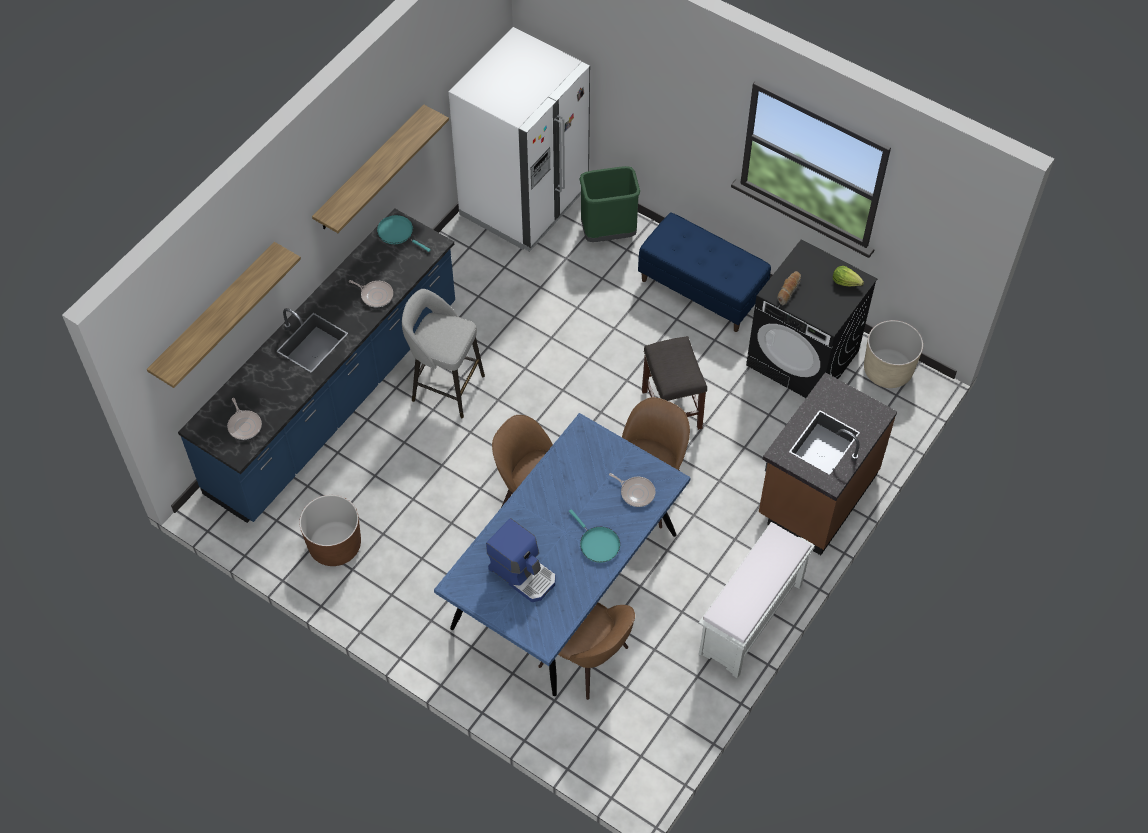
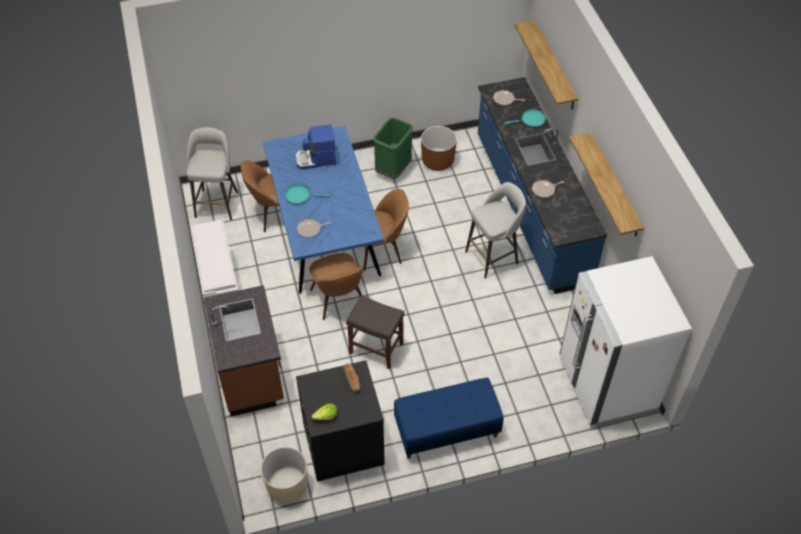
camera: 130 degrees right, 5 degrees down
(398, 233) = (584, 225): turquoise frying pan -> turquoise frying pan (531, 120)
(608, 232) = (540, 413): green trash can -> green trash can (393, 170)
(636, 743) = (217, 203): none -> grey stool

